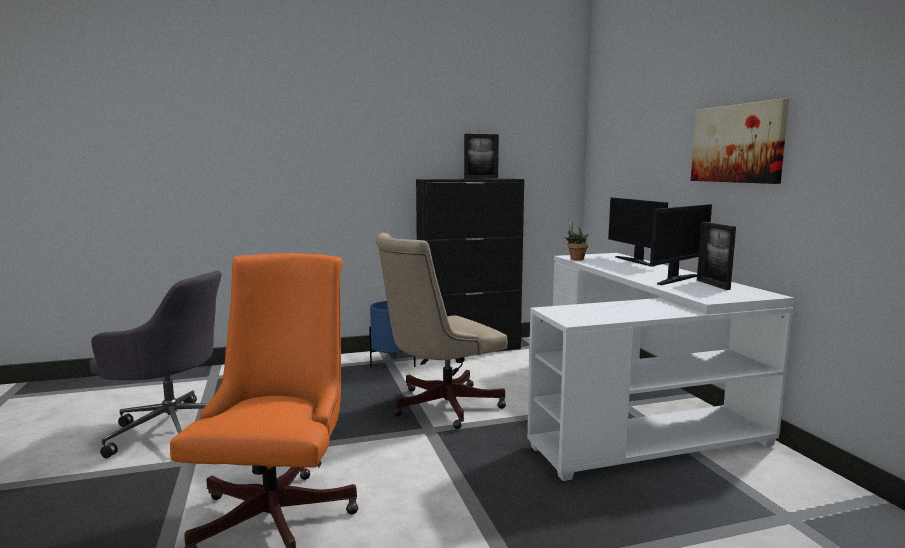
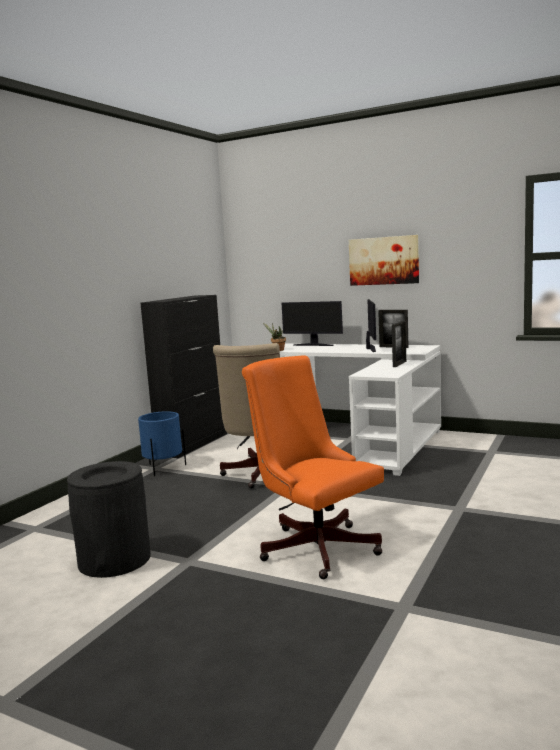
camera: 45 degrees left, 0 degrees up
(171, 430) = (115, 560): grey office chair -> black trash can
(481, 178) = (182, 297): picture frame -> picture frame (399, 364)

